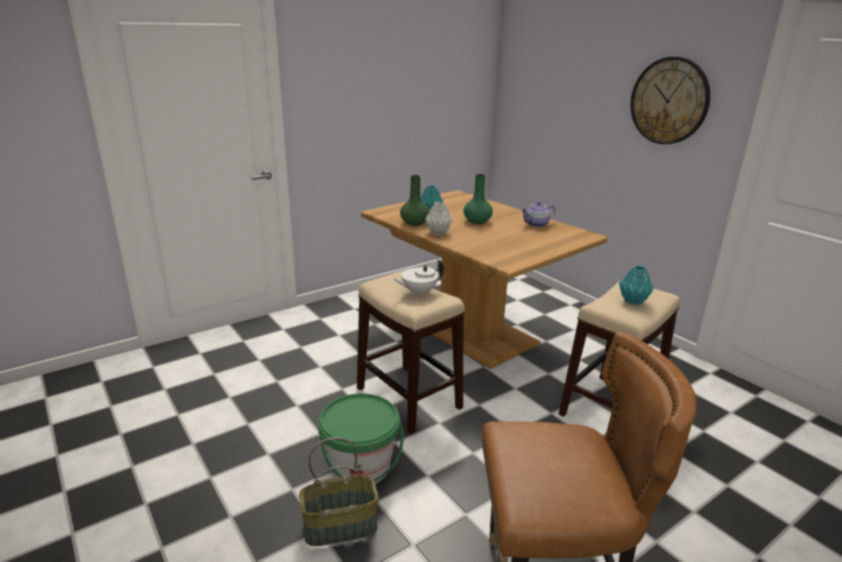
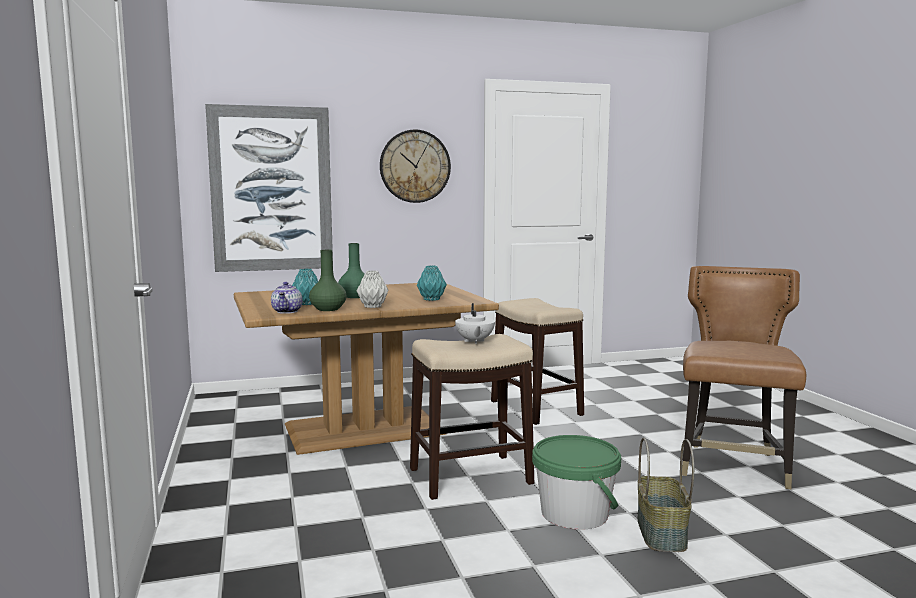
camera: 70 degrees left, 15 degrees down
(537, 225) = (391, 288): teapot -> teapot (287, 311)
(546, 108) = (271, 189): none -> picture
(632, 301) = (538, 305): turquoise vase -> turquoise vase (431, 299)

